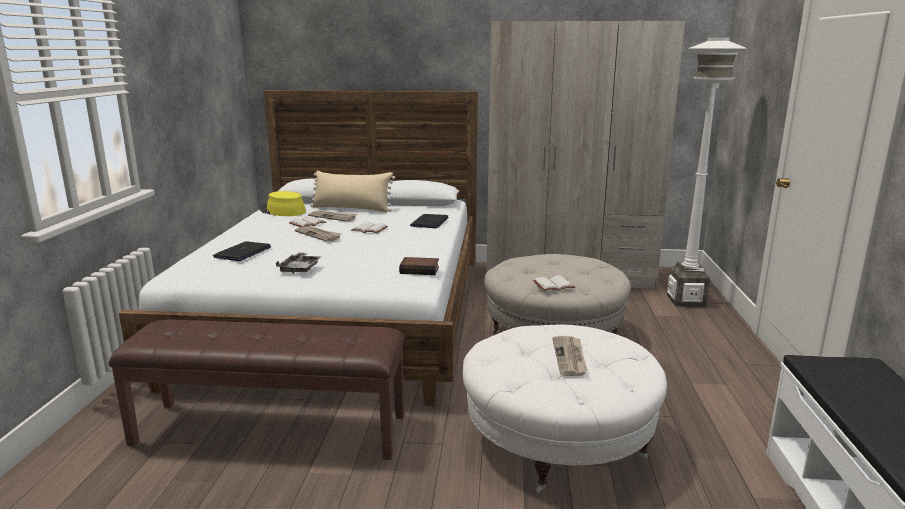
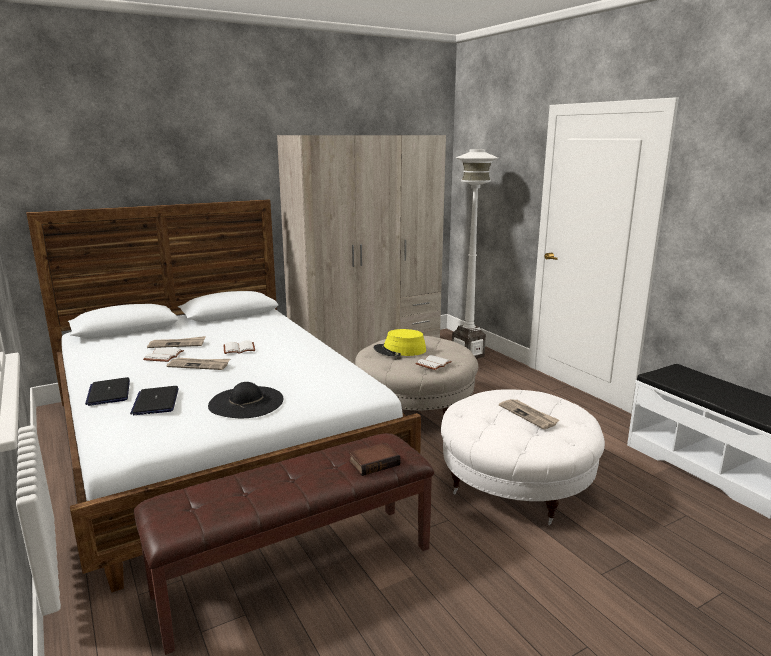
camera: 35 degrees left, 0 degrees up
(282, 211) = (106, 349): yellow hat -> yellow hat (400, 350)
(300, 268) = (246, 402): grey tray -> black hat
(352, 208) = (180, 332): beige pillow -> none
(420, 270) = (353, 375): book -> book (374, 462)
(429, 222) = (281, 331): laptop -> laptop (109, 393)

